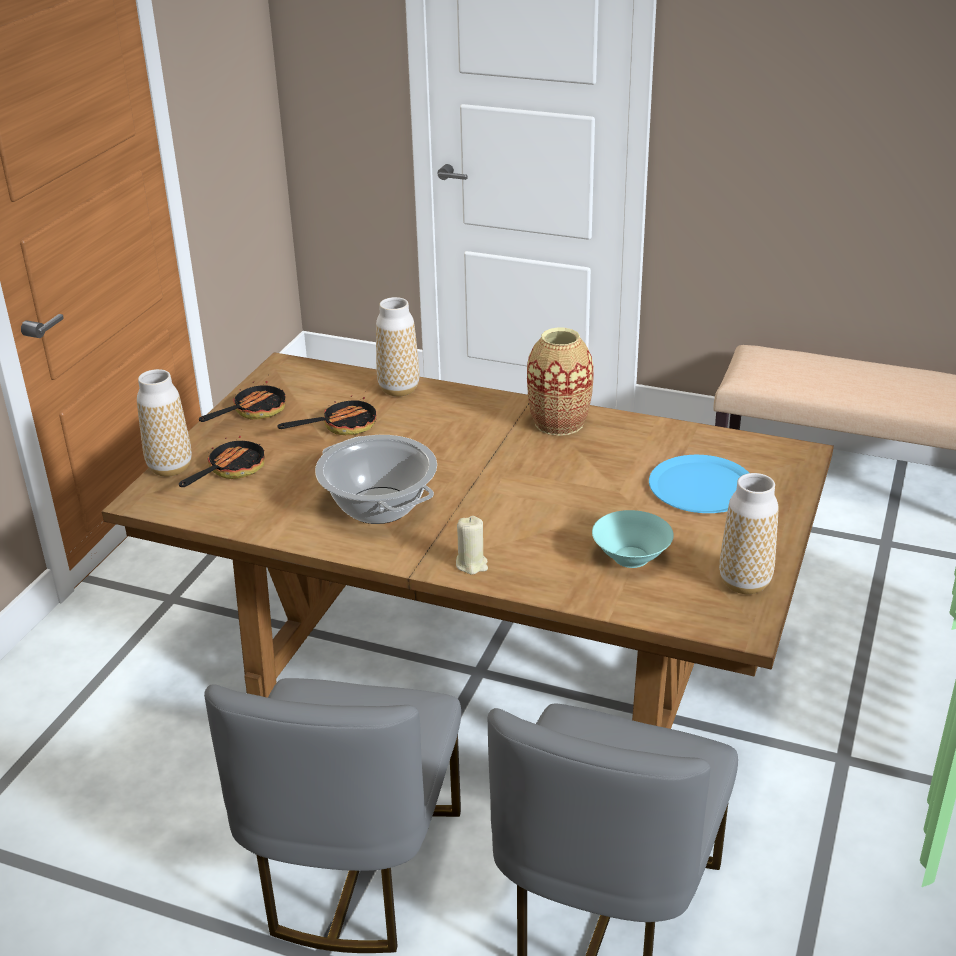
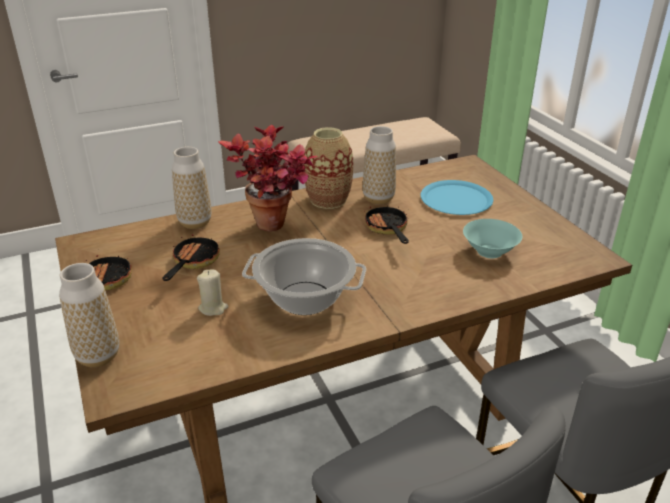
camera: 45 degrees left, 0 degrees up
(230, 470) = (155, 332): frying pan -> frying pan (387, 229)
(458, 430) = (276, 230): none -> potted plant
(472, 564) = (420, 302): beige candle -> beige candle (213, 308)
(744, 583) = (557, 235): vase -> vase (378, 199)

